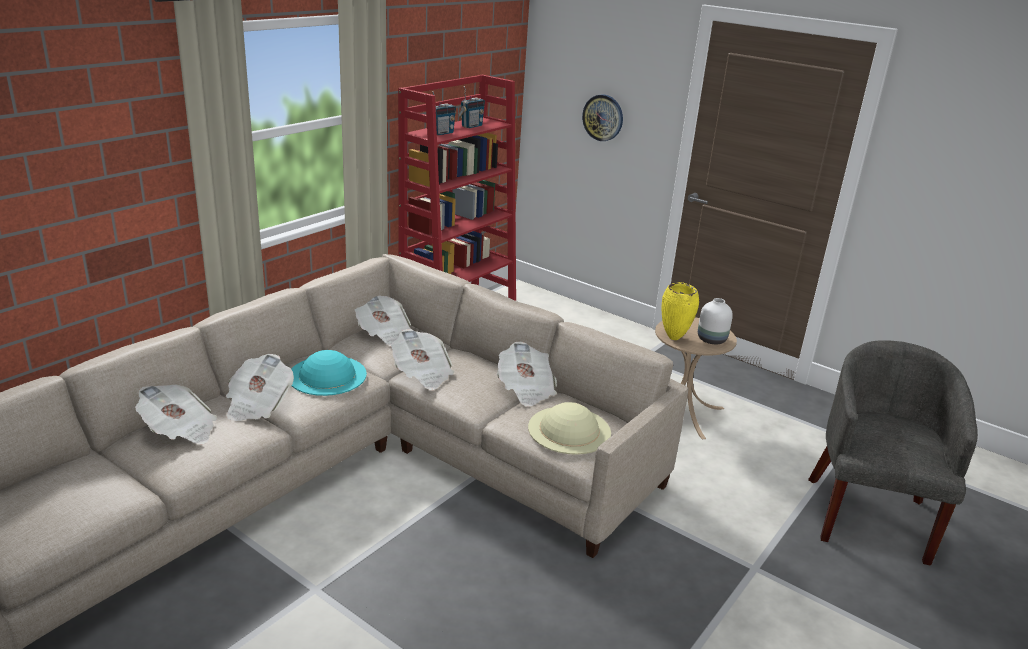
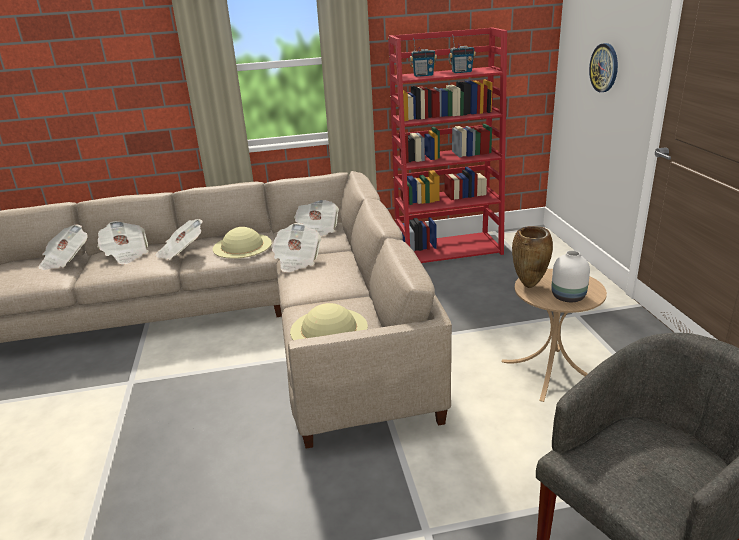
camera: 45 degrees right, 0 degrees up
(327, 375) = (242, 245): turquoise hat -> beige hat
(526, 389) = (349, 291): newspaper -> newspaper (65, 260)
(674, 338) = (529, 286): yellow vase -> brown vase

